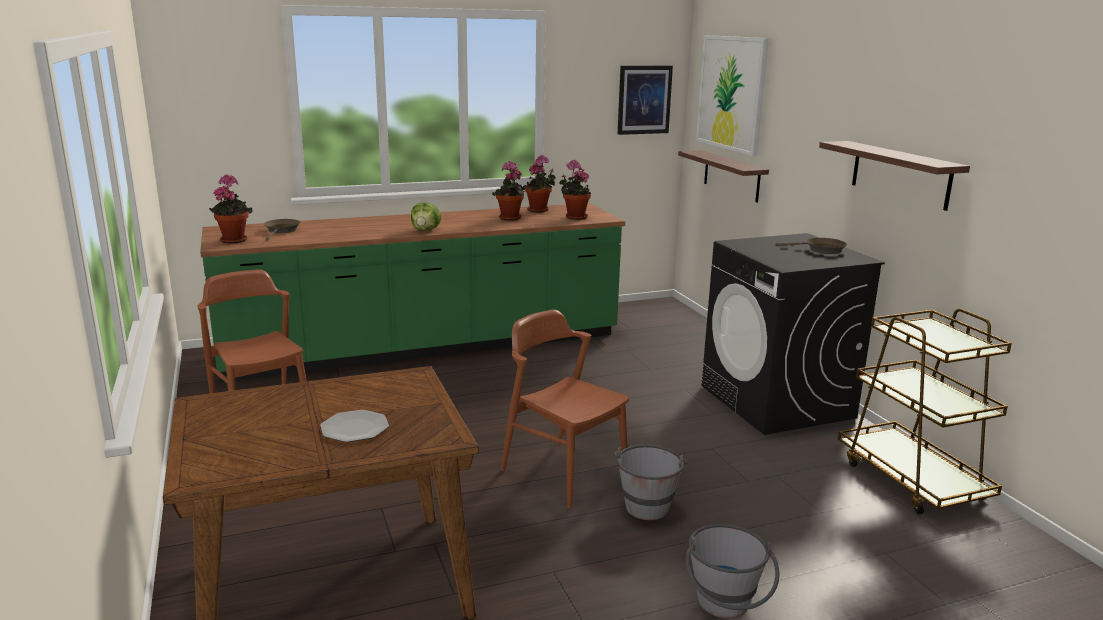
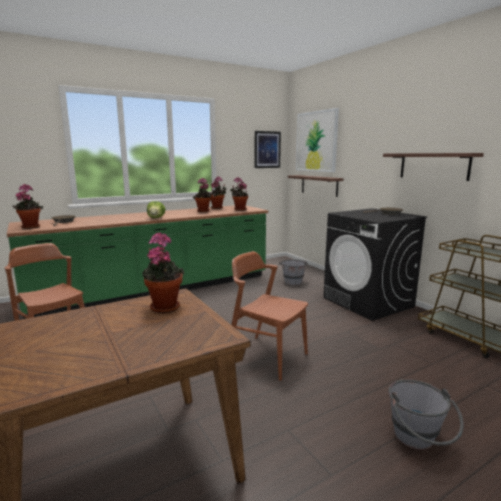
camera: 10 degrees left, 5 degrees down
(355, 428) = (142, 336): plate -> none
(392, 391) = (164, 306): none -> potted plant
(647, 503) = (328, 370): grey bucket -> grey bucket (292, 281)

